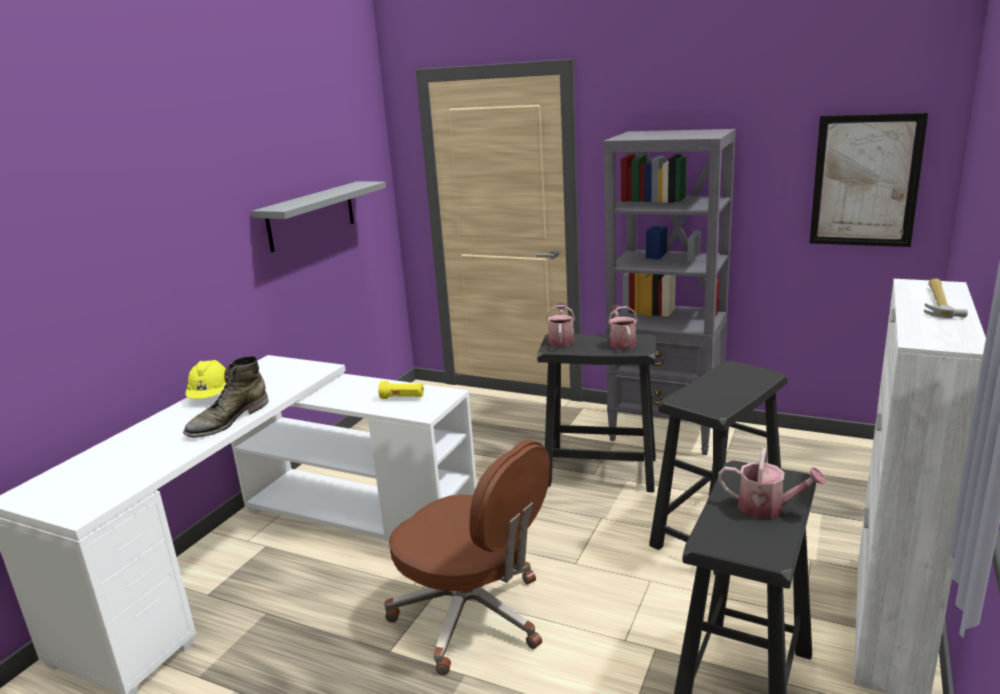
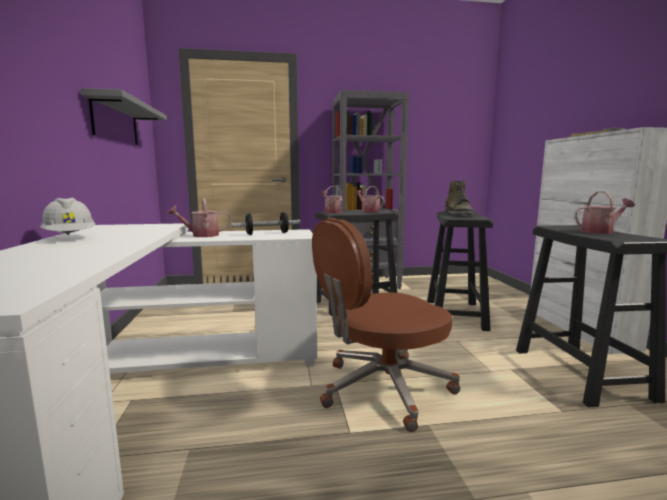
camera: 35 degrees left, 10 degrees down
(211, 396) = (70, 238): yellow hard hat -> white hard hat
(227, 420) = (121, 243): green boot -> green boot (457, 214)
(340, 389) = (201, 235): none -> watering can
(402, 398) = (267, 234): yellow flashlight -> dumbbell
(473, 616) = (382, 389): brown office chair -> brown office chair turned 150 degrees clockwise
(865, 181) = (453, 133): picture -> none

